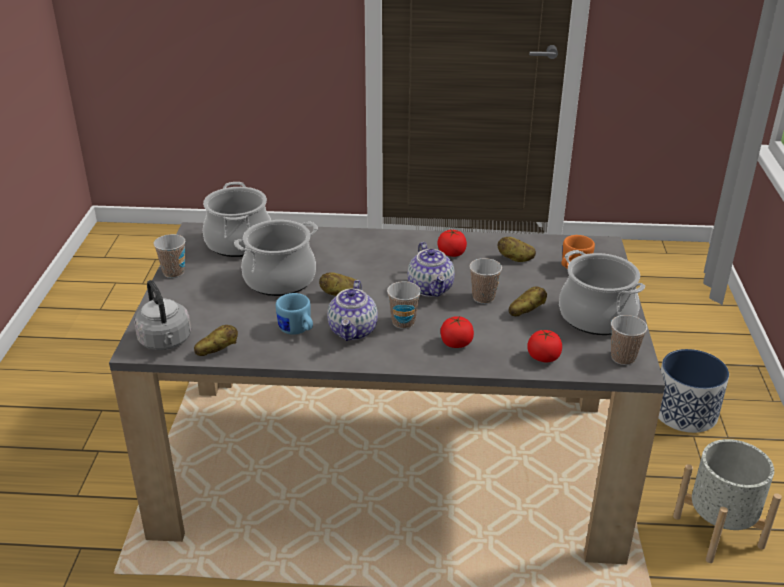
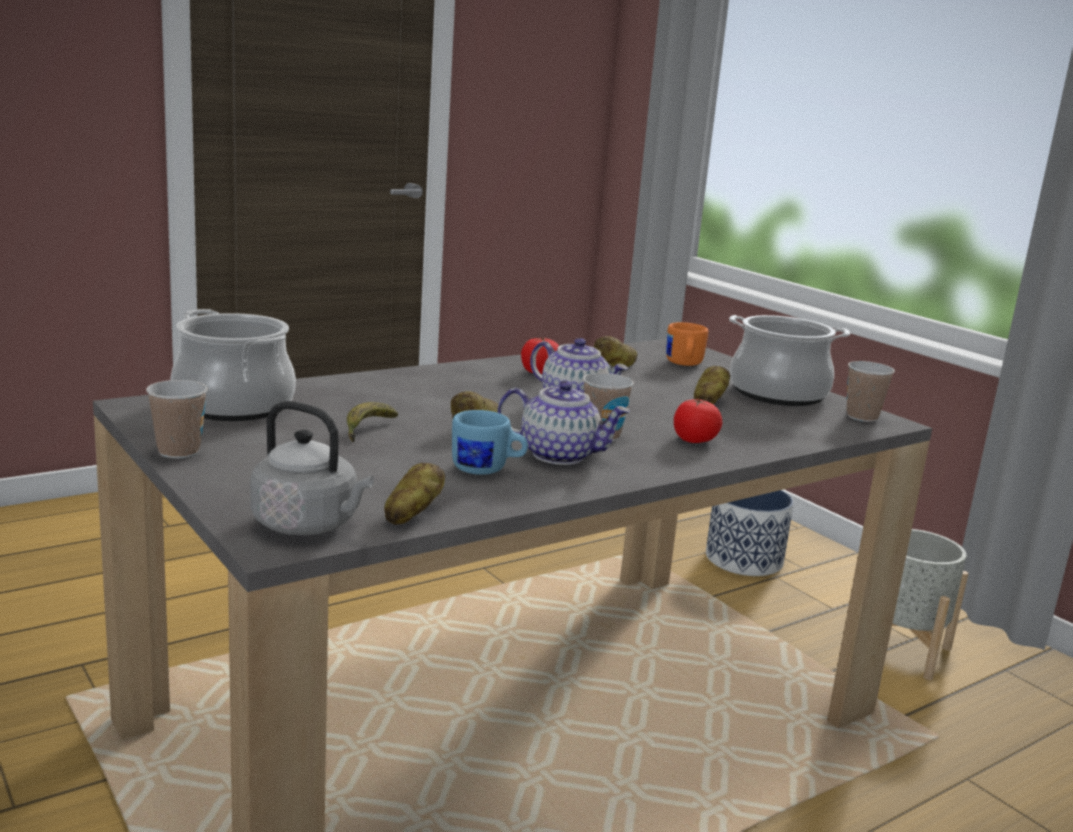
camera: 40 degrees left, 15 degrees down
(279, 280) = (367, 429): cooking pot -> banana
(353, 331) = (559, 455): teapot -> teapot turned 45 degrees counterclockwise
(483, 298) = (645, 400): cup -> none
(543, 357) = (798, 432): tomato -> none

